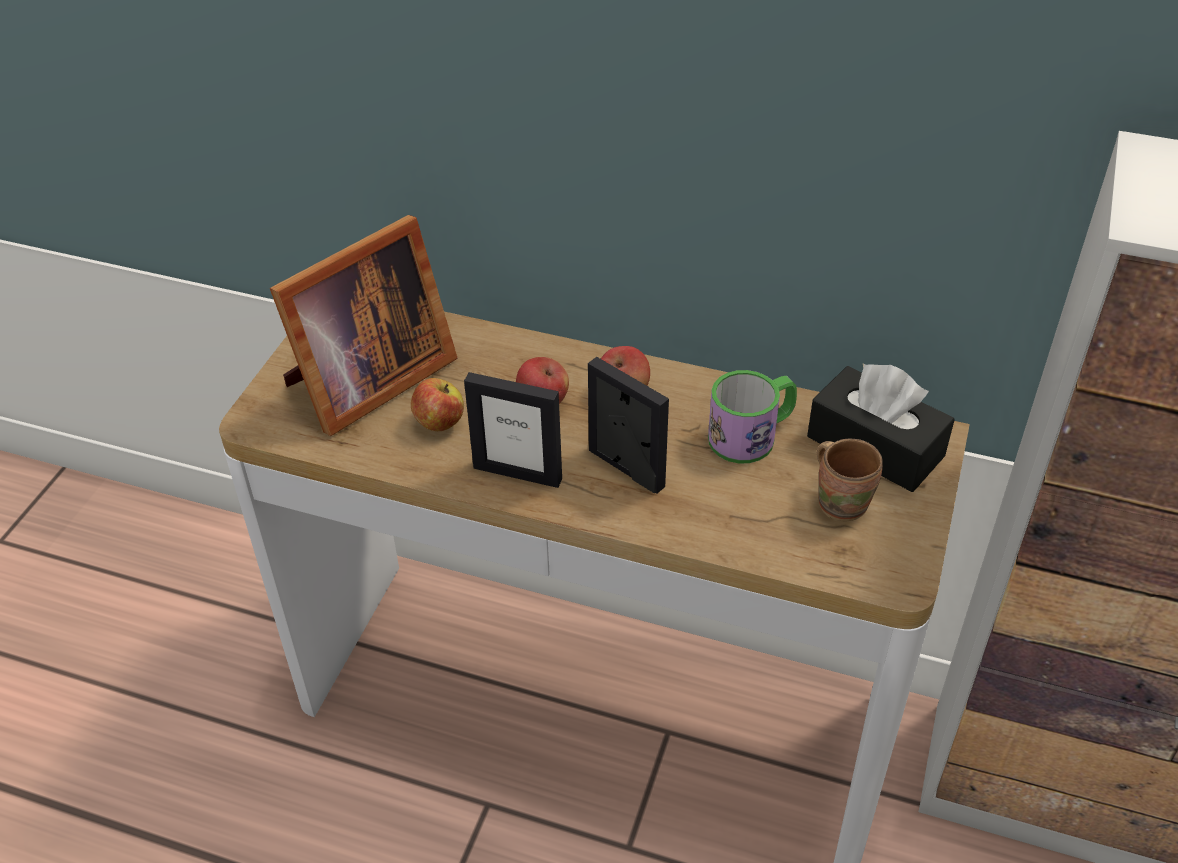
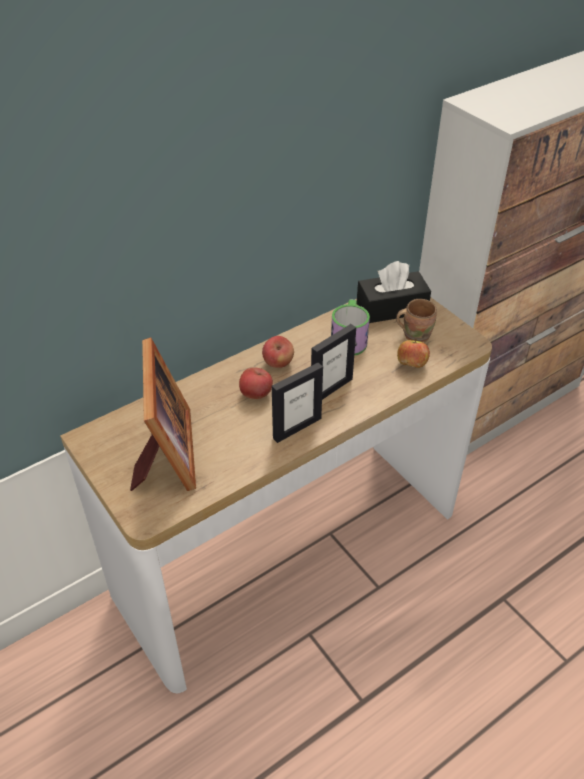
camera: 55 degrees left, 0 degrees up
(439, 422) = (230, 440): apple -> apple (411, 364)
(625, 469) = (331, 389): picture frame -> picture frame turned 150 degrees clockwise

